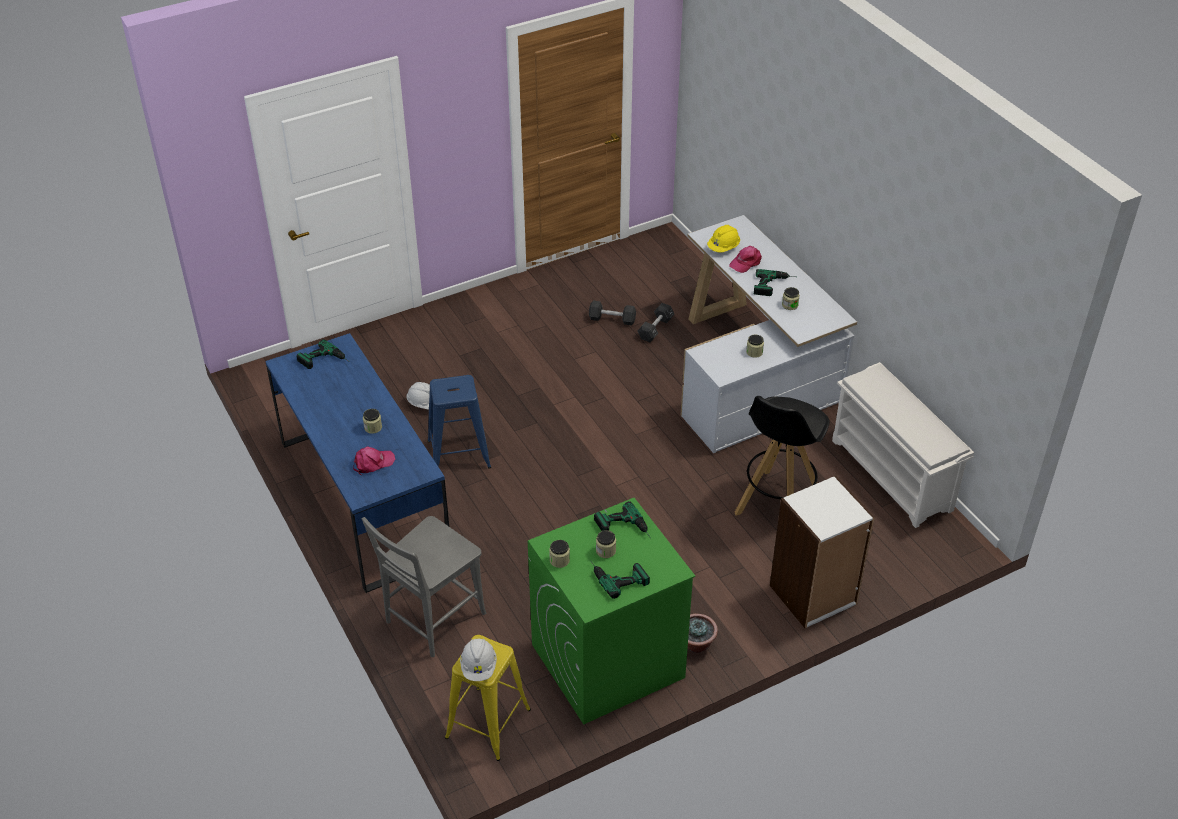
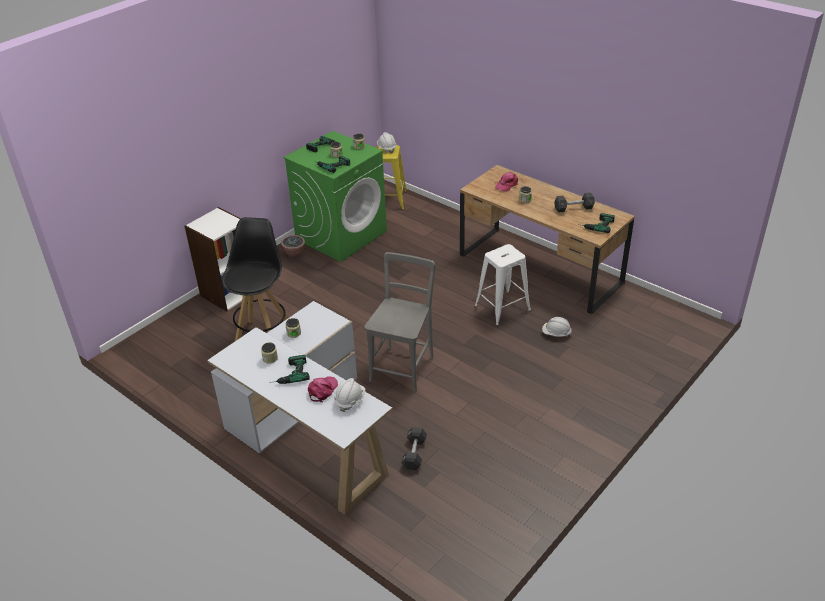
camera: 160 degrees right, 5 degrees down
(364, 498) = (539, 268): blue desk -> brown desk
(431, 620) = (448, 227): grey chair -> grey chair (403, 366)
(459, 454) = (502, 308): blue stool -> white stool
(612, 319) = (459, 451): black dumbbell -> black dumbbell (573, 208)
(723, 248) = (350, 400): yellow hard hat -> white hard hat
(893, 475) = (178, 381): white shoe rack -> none

